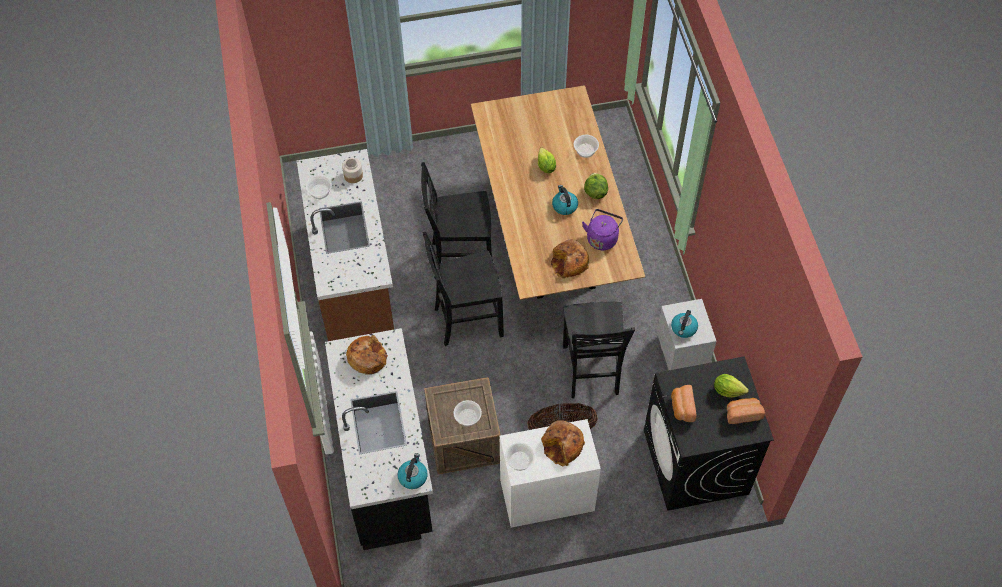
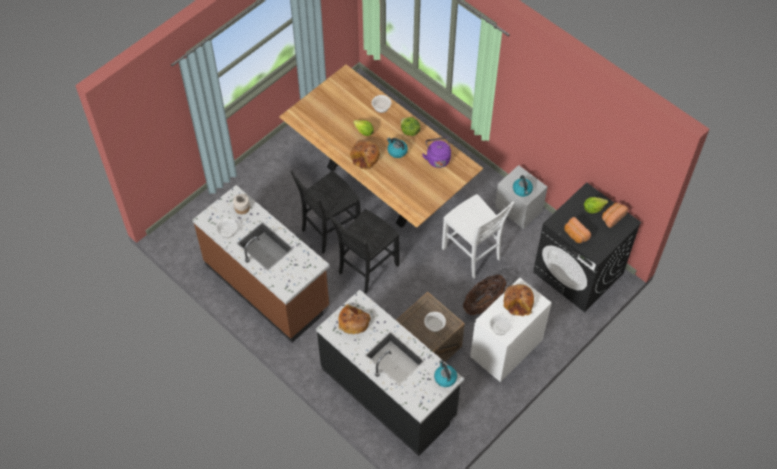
camera: 35 degrees left, 0 degrees up
(569, 263) = (429, 186): bread -> bread (365, 157)
(591, 371) = (472, 254): black chair -> white chair

